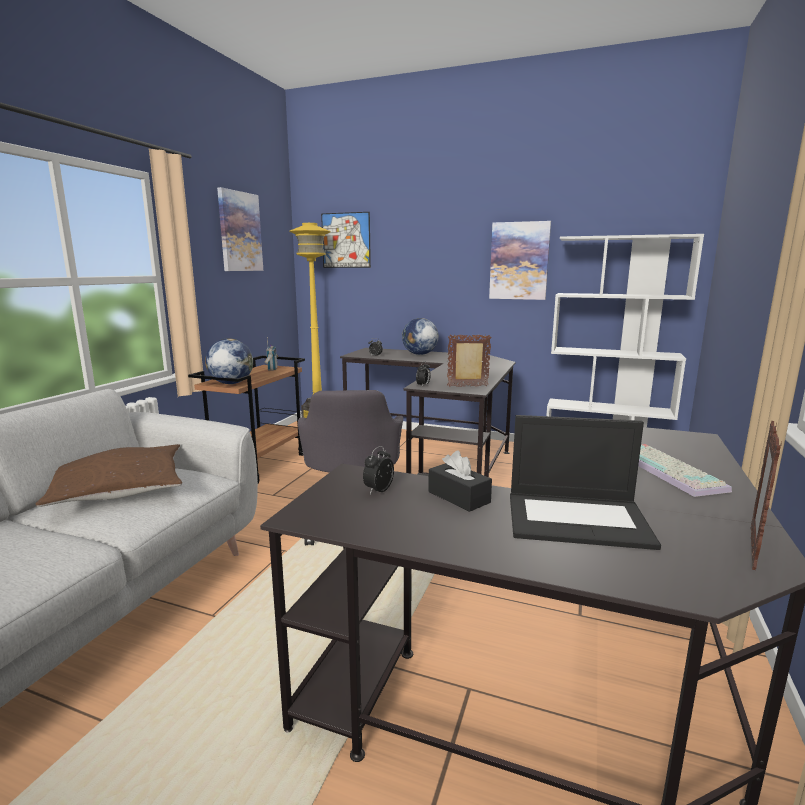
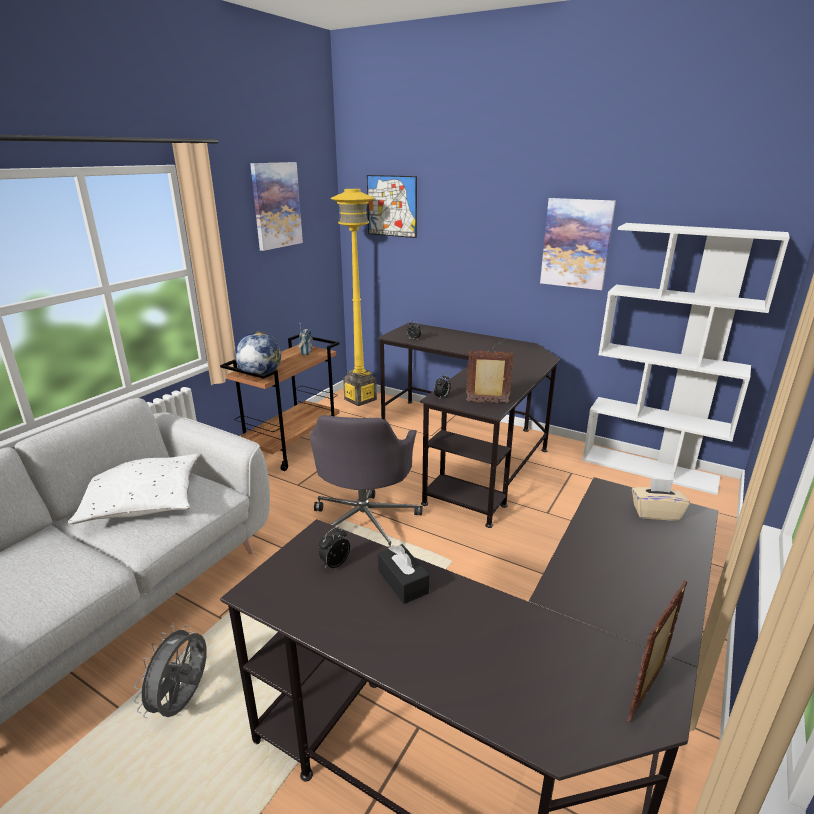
camera: 10 degrees right, 10 degrees up
(120, 488) = (143, 499): brown pillow -> white pillow
(186, 703) = (183, 702): none -> grey fan
(419, 354) = (461, 338): globe -> none
(578, 519) = (499, 628): laptop -> none
(666, 438) = (655, 513): none -> beige tissue box
(670, 470) = (630, 566): keyboard -> none

